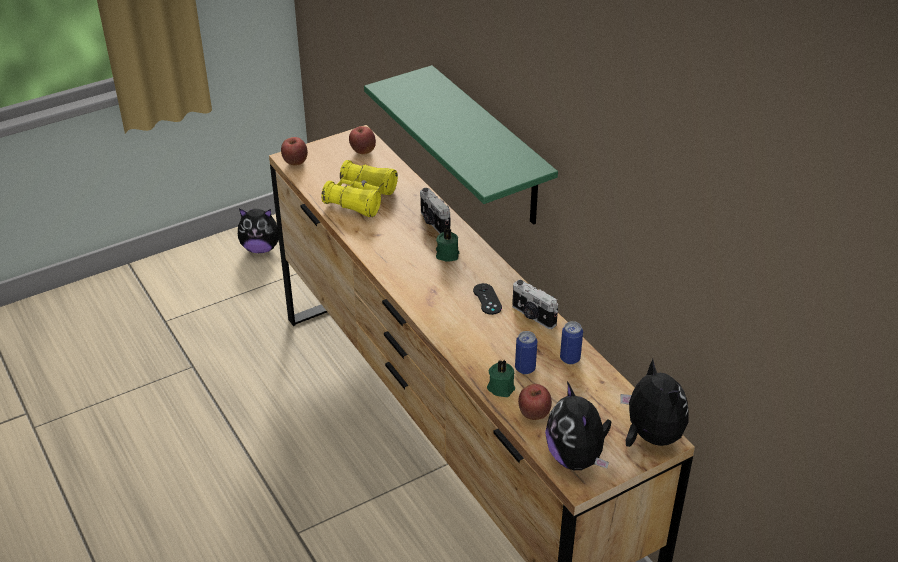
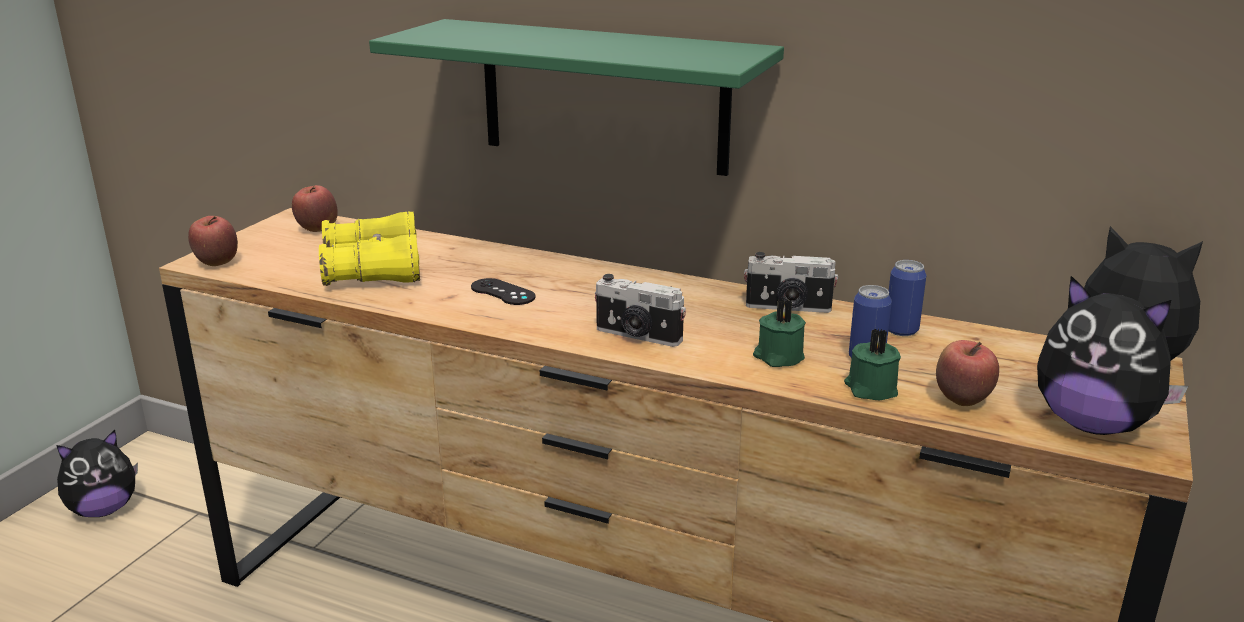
camera: 35 degrees left, 15 degrees down
(433, 223) = (518, 264): camera -> camera (637, 336)
(447, 254) = (581, 286): green candle -> green candle (778, 357)
(487, 299) = (704, 310): black game controller -> black game controller (503, 292)

